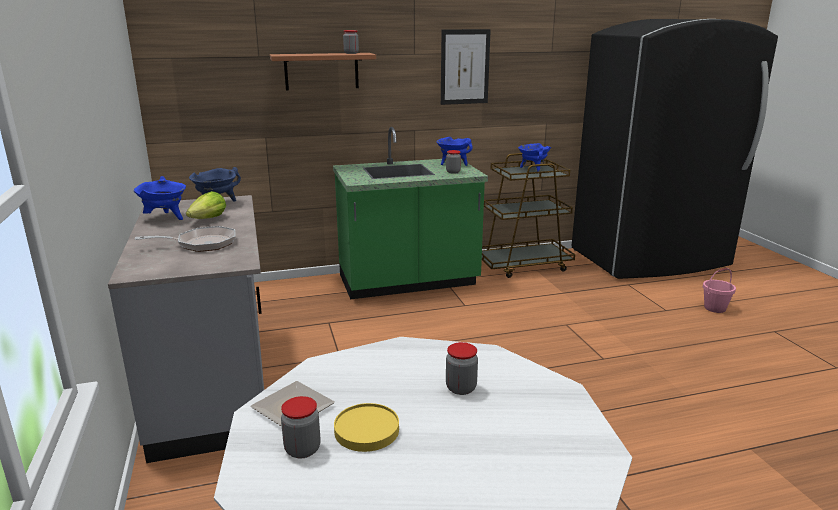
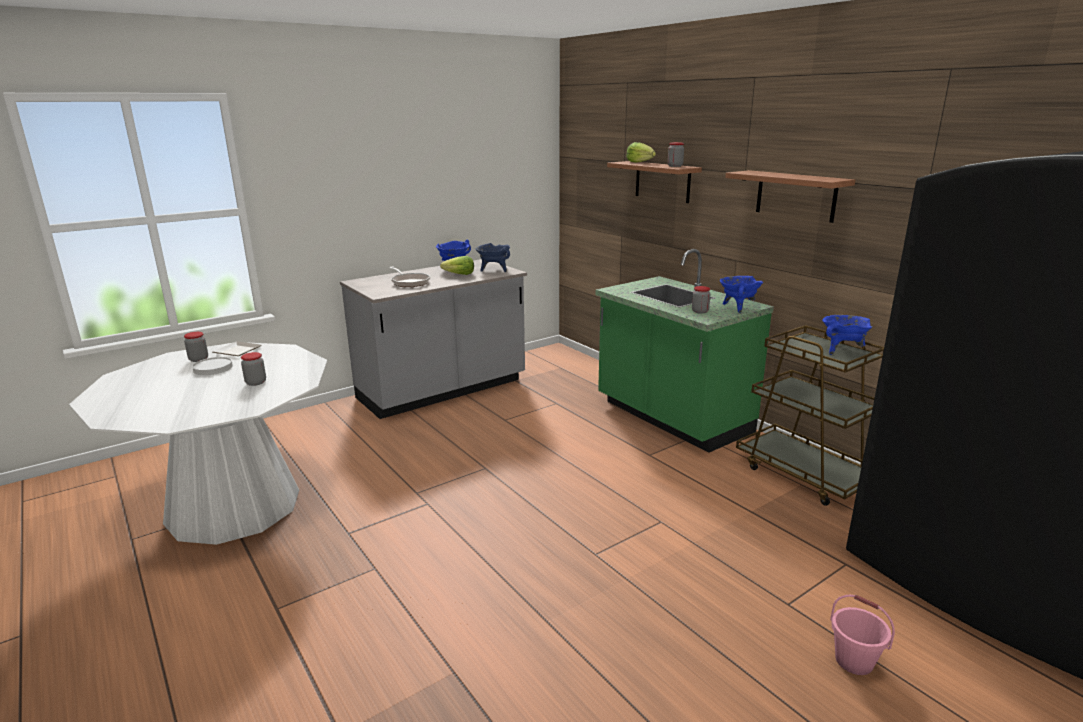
camera: 70 degrees right, 0 degrees up
(298, 54) = (640, 162): none -> lettuce
(367, 430) = (213, 368): yellow plate -> white plate
(465, 67) = (795, 195): picture -> shelf

